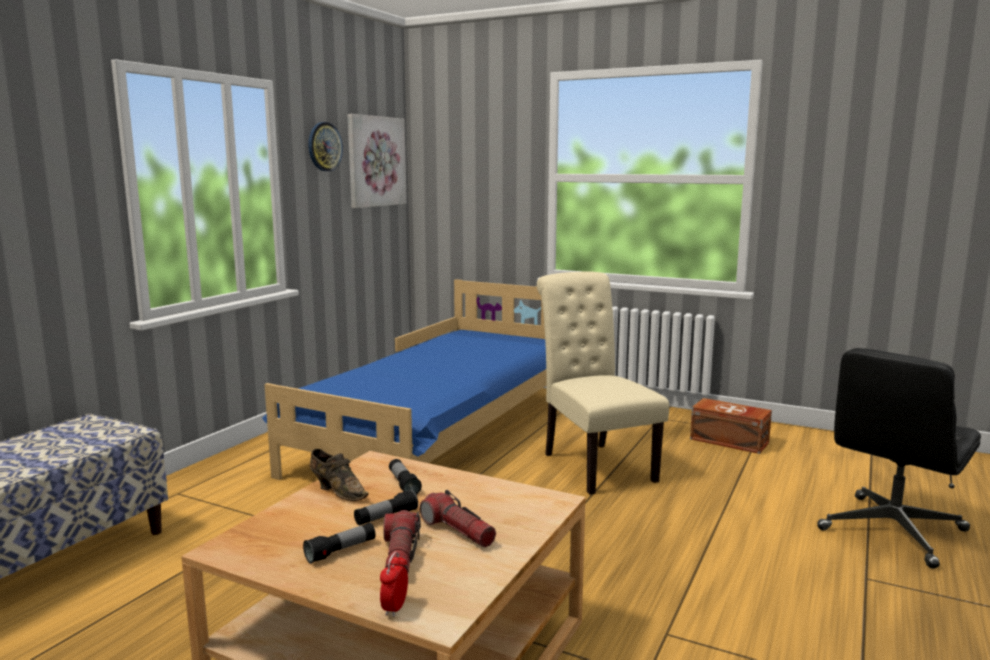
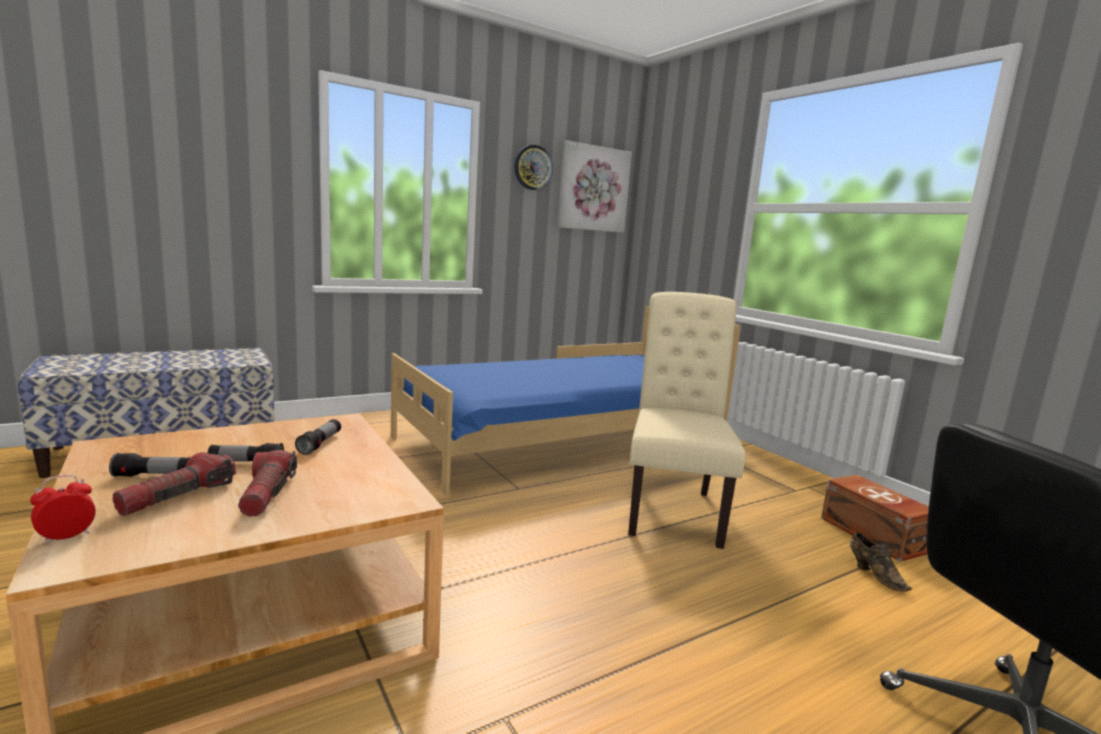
camera: 30 degrees right, 0 degrees up
(338, 491) = (266, 433): brown shoe -> brown shoe (875, 574)

